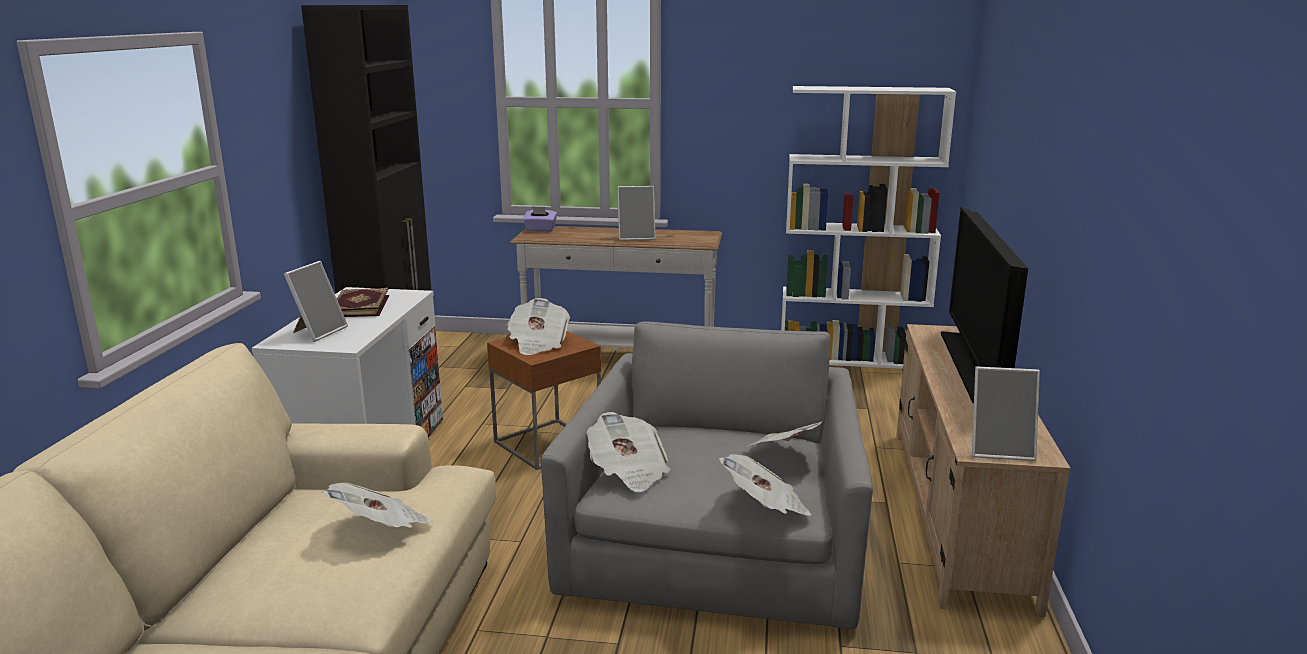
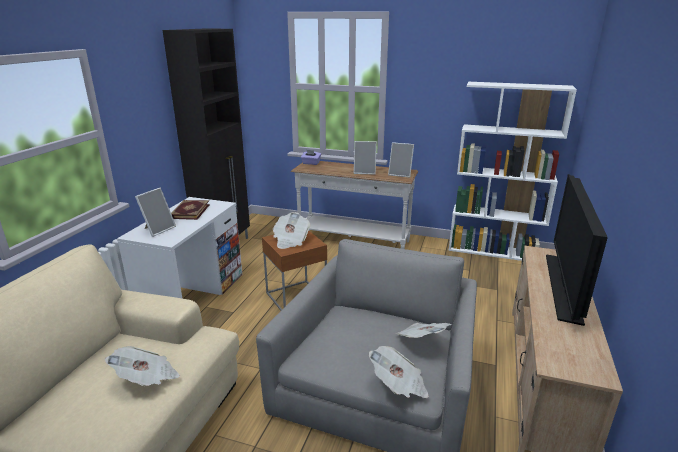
camera: 10 degrees right, 5 degrees up
(628, 472) = (317, 345): newspaper -> none
(999, 450) = (570, 367): picture frame -> picture frame (400, 174)

